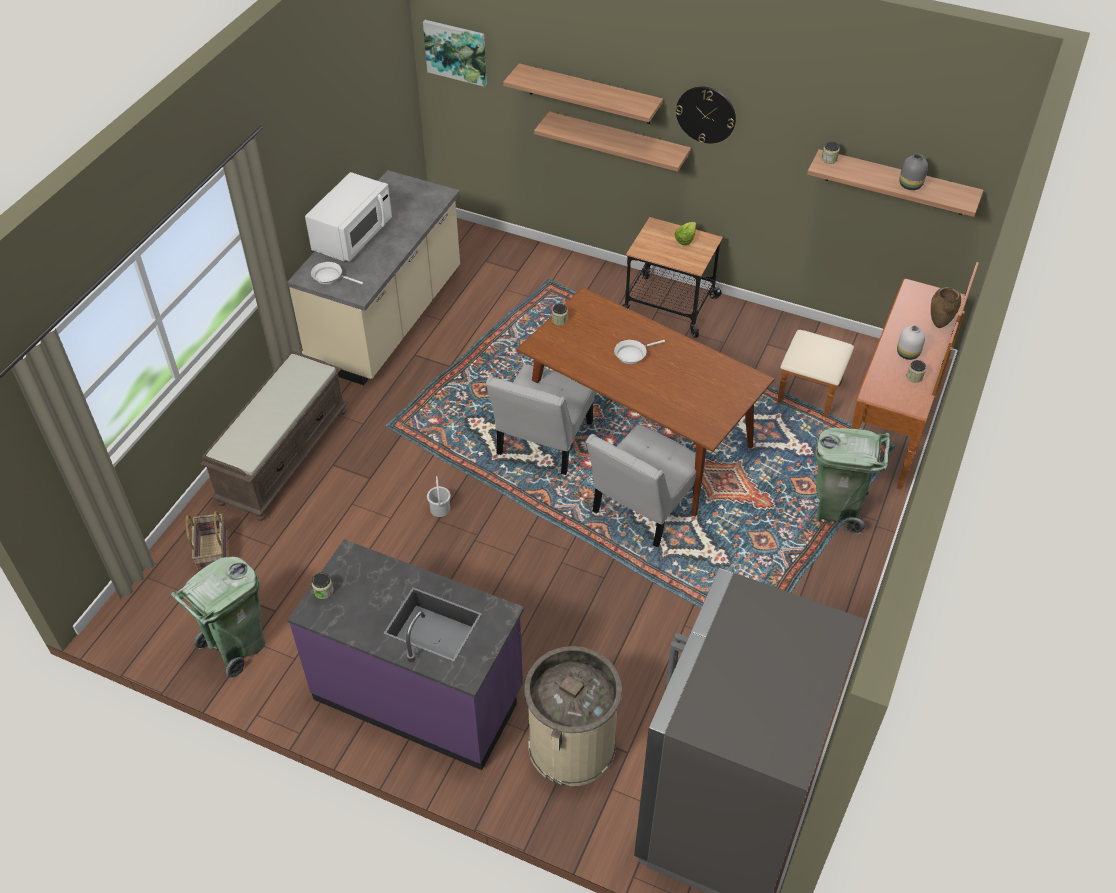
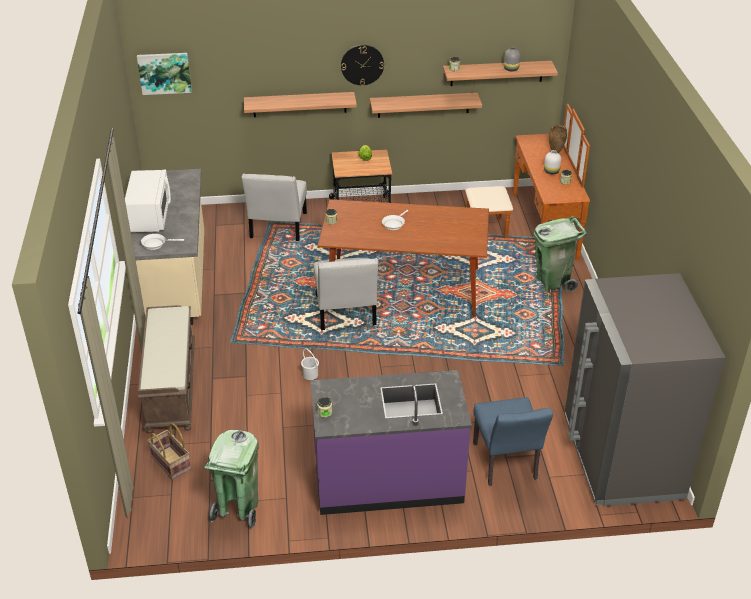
camera: 30 degrees left, 10 degrees down
(571, 745) = (506, 465): beige trash can -> blue chair
(589, 94) = (274, 75): shelf -> shelf (423, 105)
(642, 508) = (439, 325): white chair -> white chair (277, 227)

